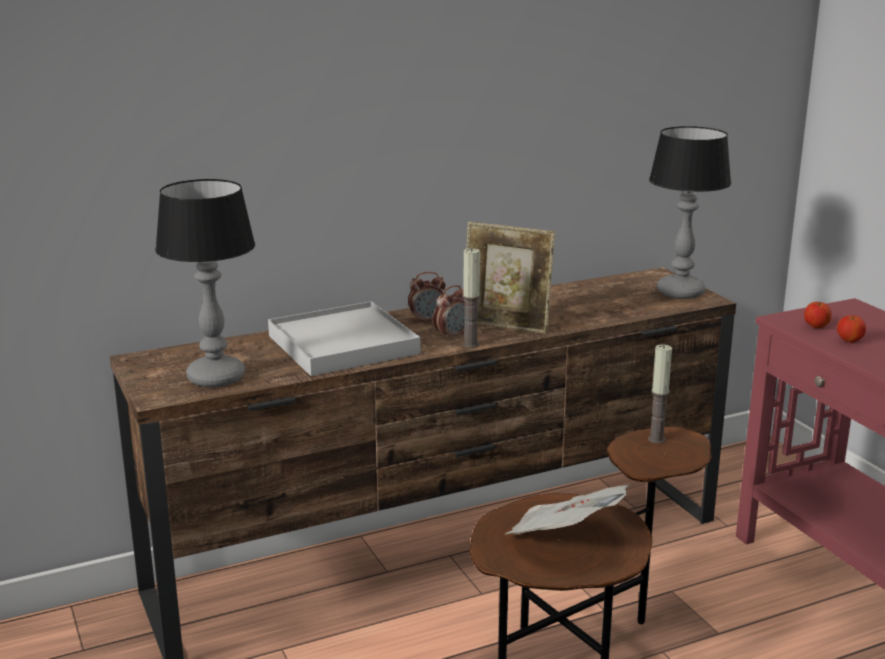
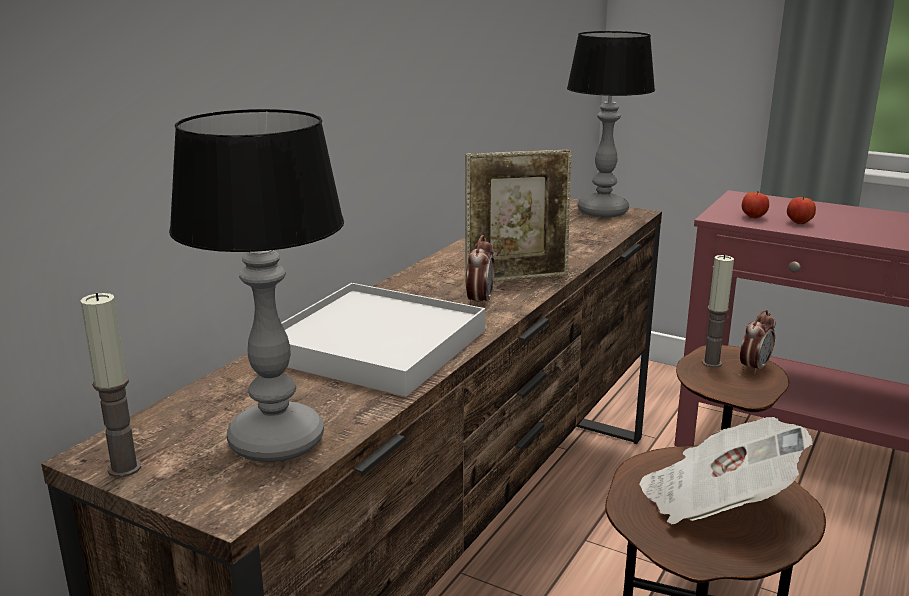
camera: 35 degrees left, 0 degrees up
(427, 320) = (422, 292): alarm clock -> alarm clock (754, 368)
(470, 344) = (516, 305): candle -> candle (124, 468)

